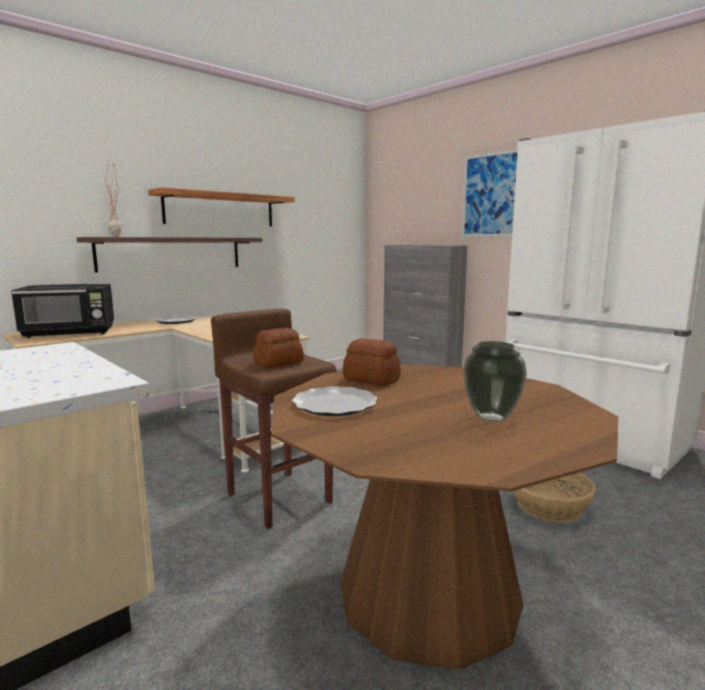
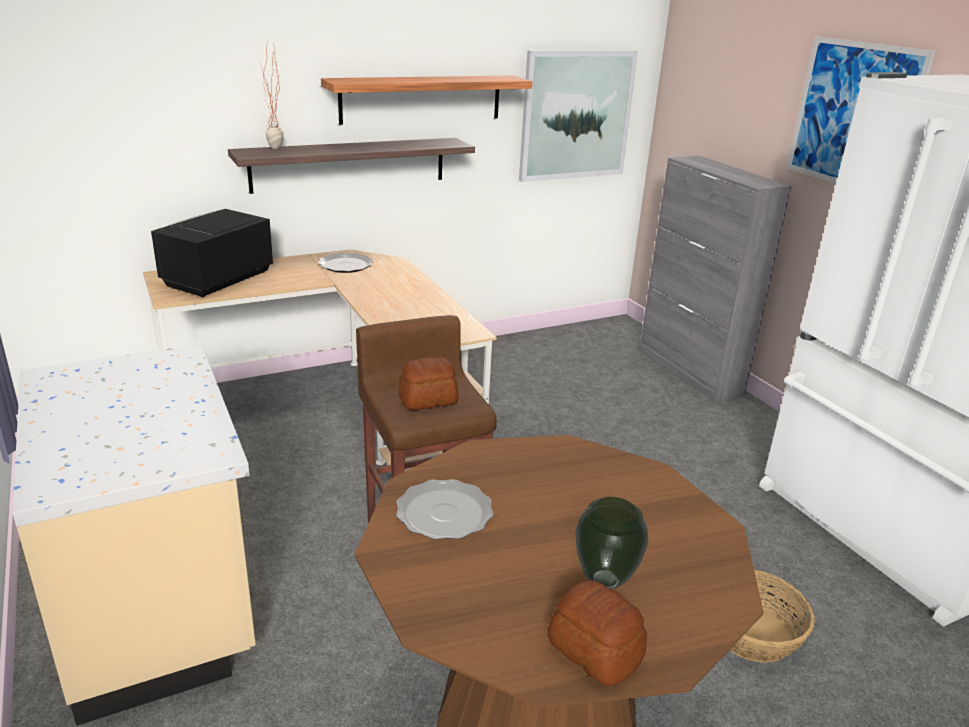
camera: 15 degrees right, 15 degrees up
(70, 333) = (216, 280): black microwave -> black microwave turned 120 degrees clockwise
(320, 227) = (576, 115): none -> picture
(371, 379) = (515, 465): bread -> bread (595, 650)

